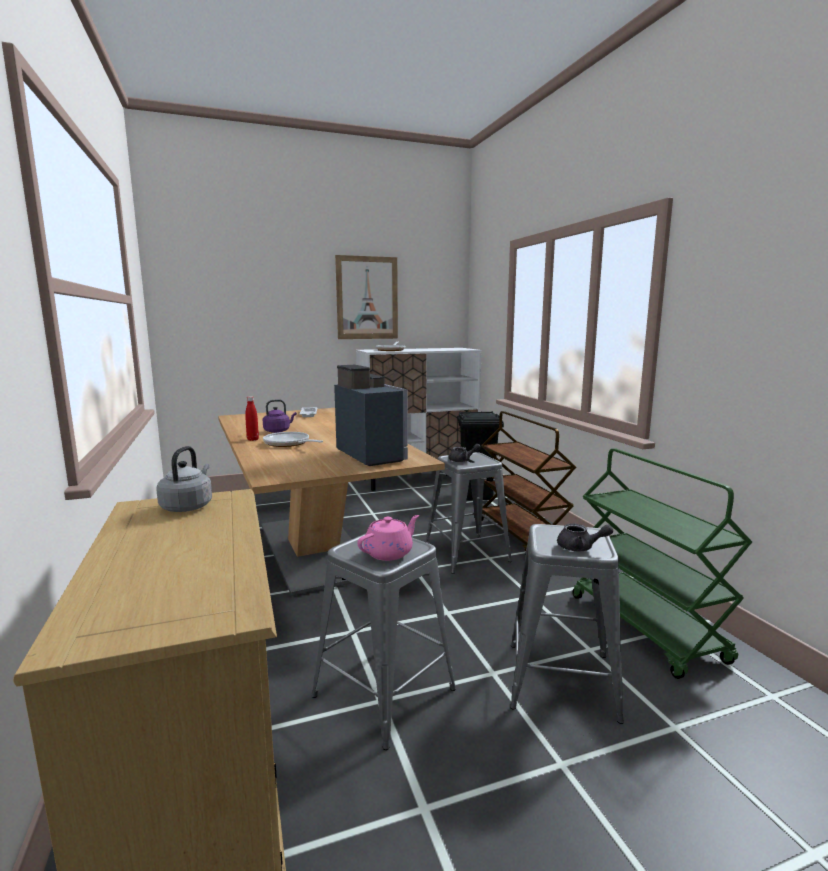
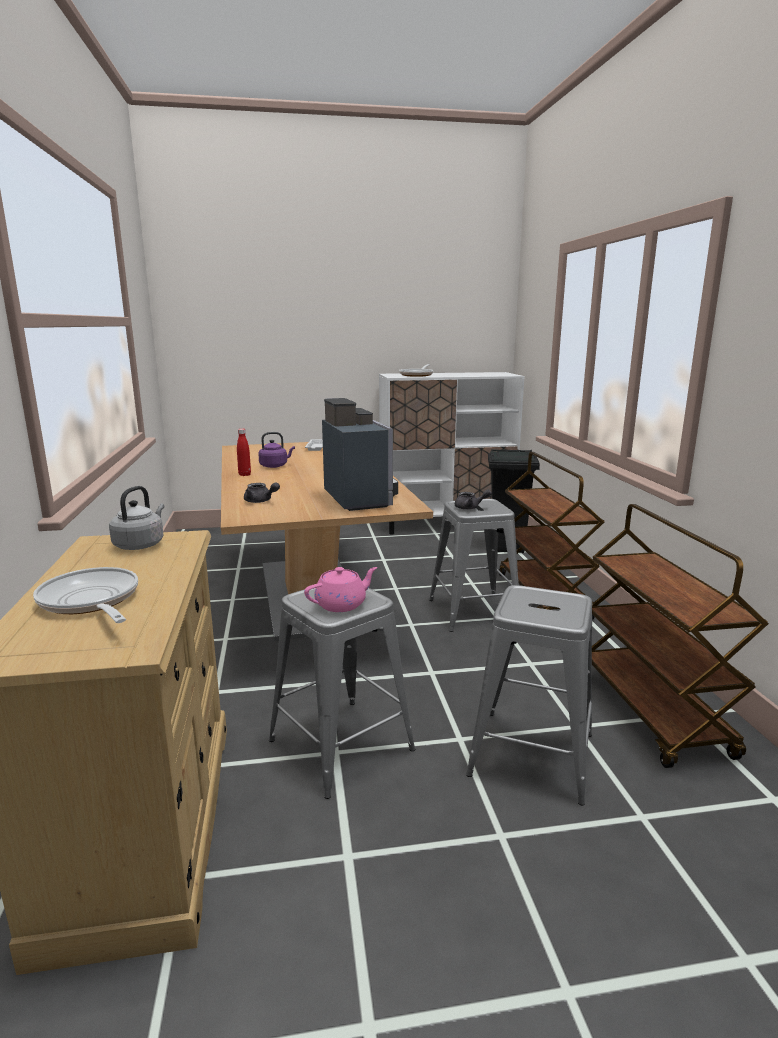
camera: 10 degrees right, 5 degrees up
(289, 444) = (279, 481): frying pan -> frying pan (91, 602)
(367, 298) = (393, 313): picture -> none
(580, 548) = (549, 615): grey teapot -> grey teapot (260, 501)
(646, 628) = (652, 711): green cart -> brown cart

